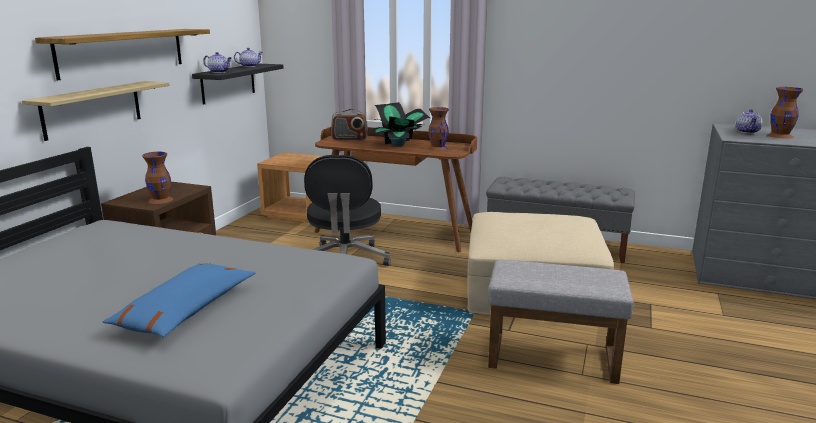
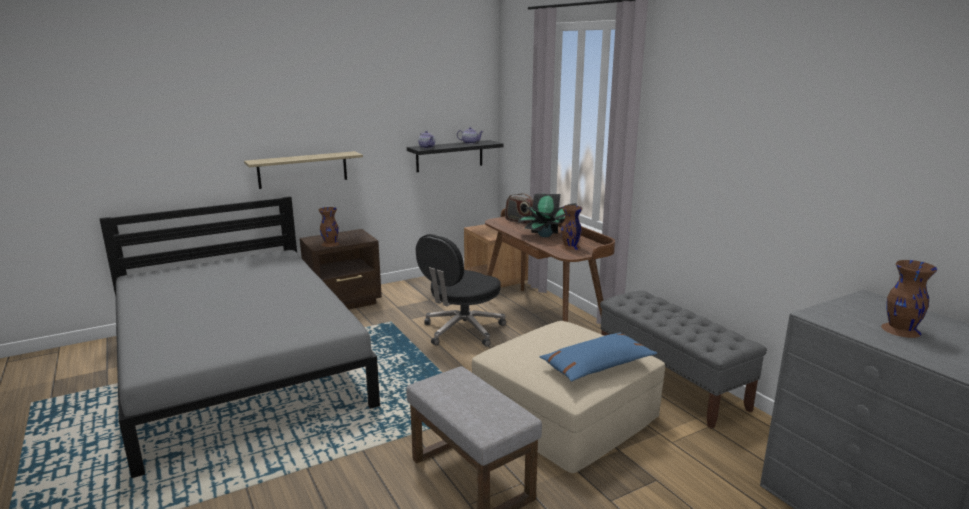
camera: 40 degrees right, 0 degrees up
(123, 52) = (336, 129): shelf -> none
(186, 311) = (208, 326): blue pillow -> blue pillow (597, 366)
(748, 132) = (870, 312): teapot -> none

